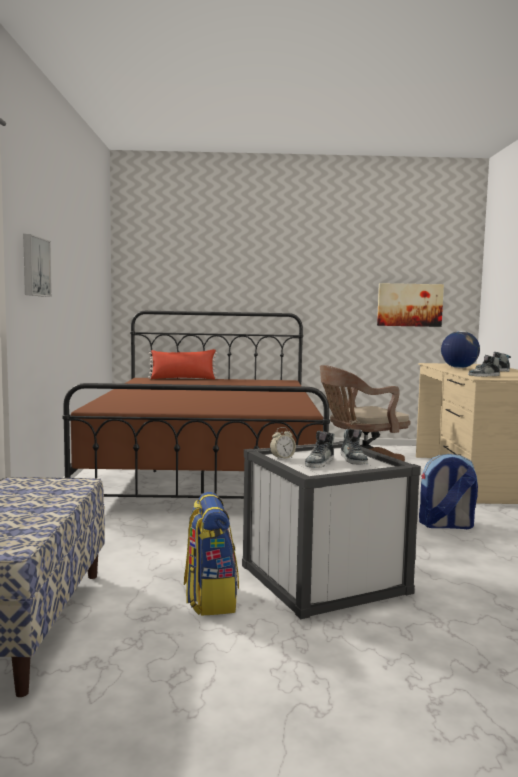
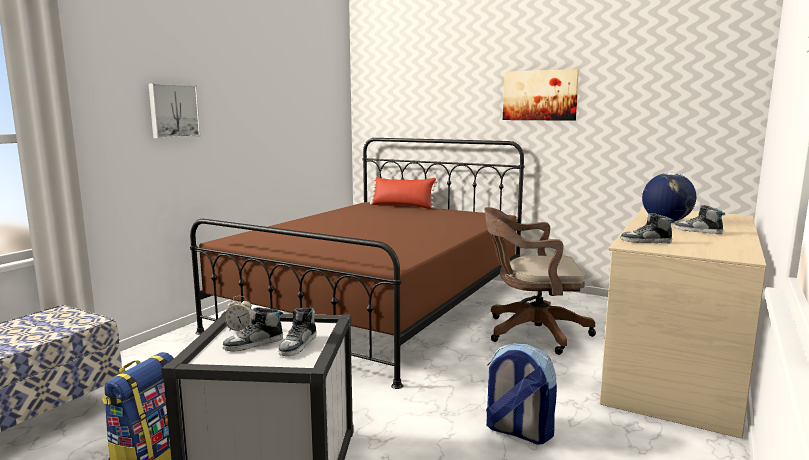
camera: 30 degrees right, 5 degrees up
(409, 305) = (659, 131): picture -> picture (540, 95)

